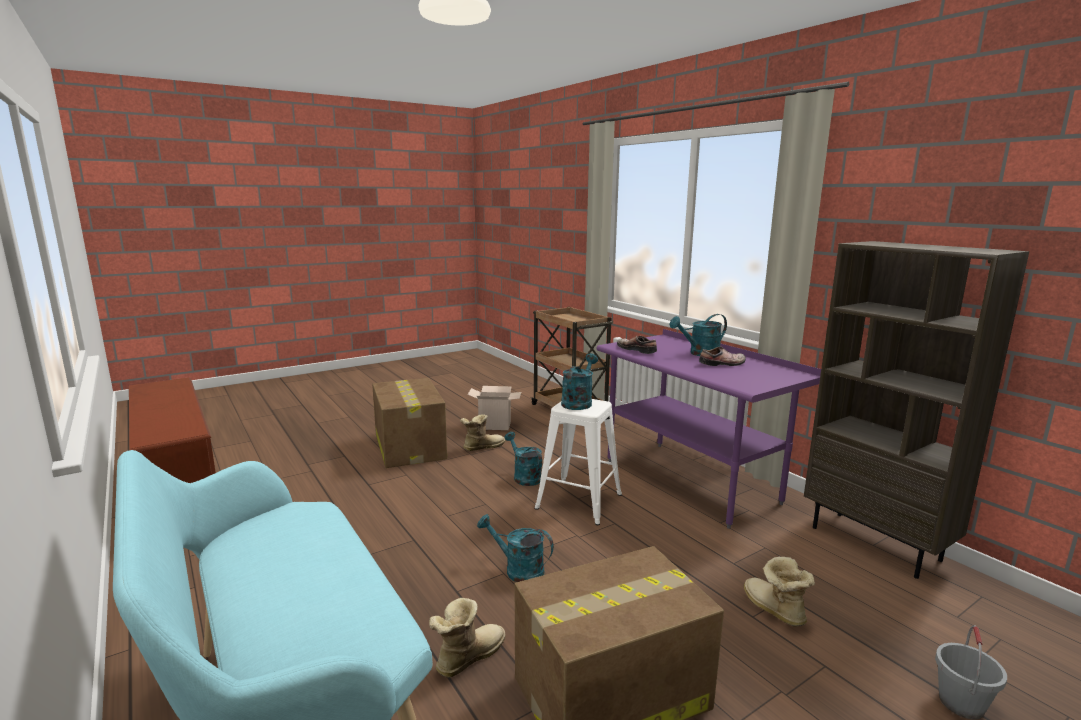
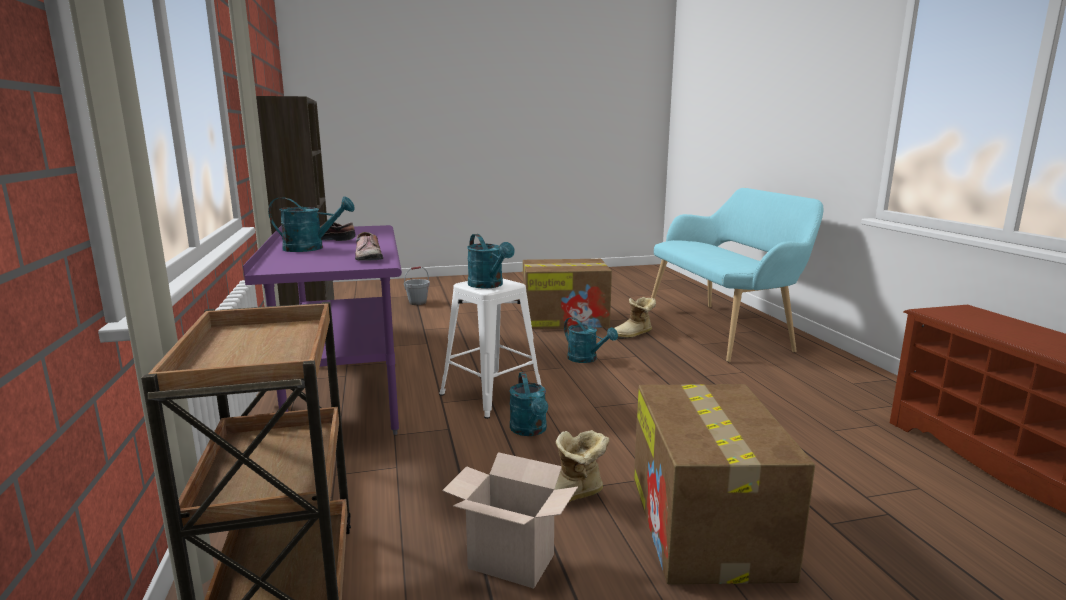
camera: 160 degrees left, 0 degrees up
(578, 402) = (489, 285): turquoise watering can -> turquoise watering can turned 75 degrees counterclockwise
(773, 610) = (443, 326): boot -> none

